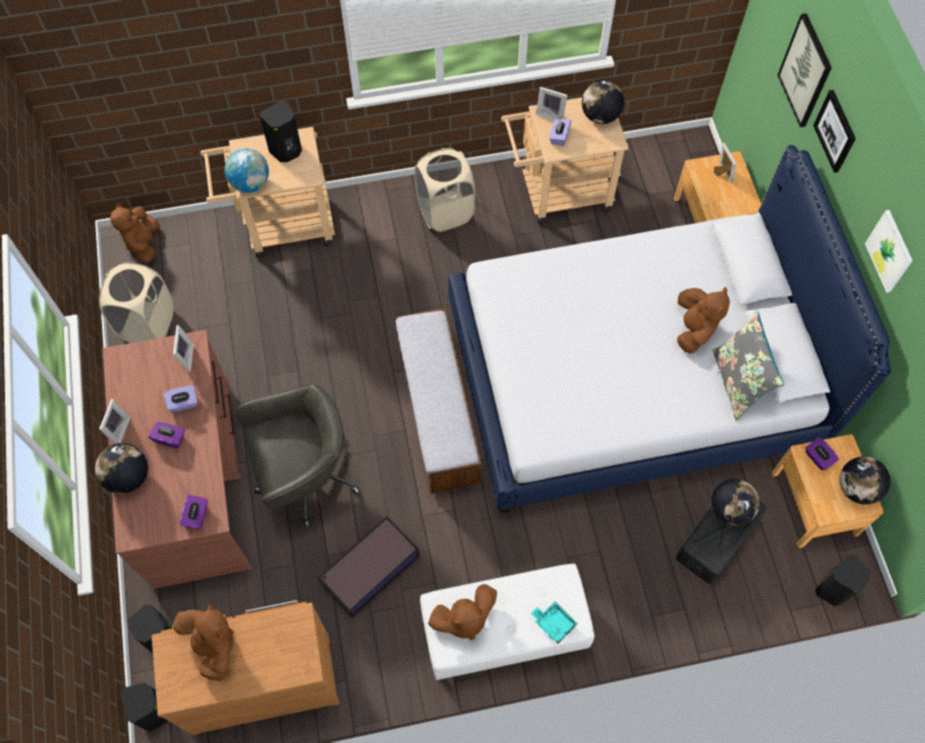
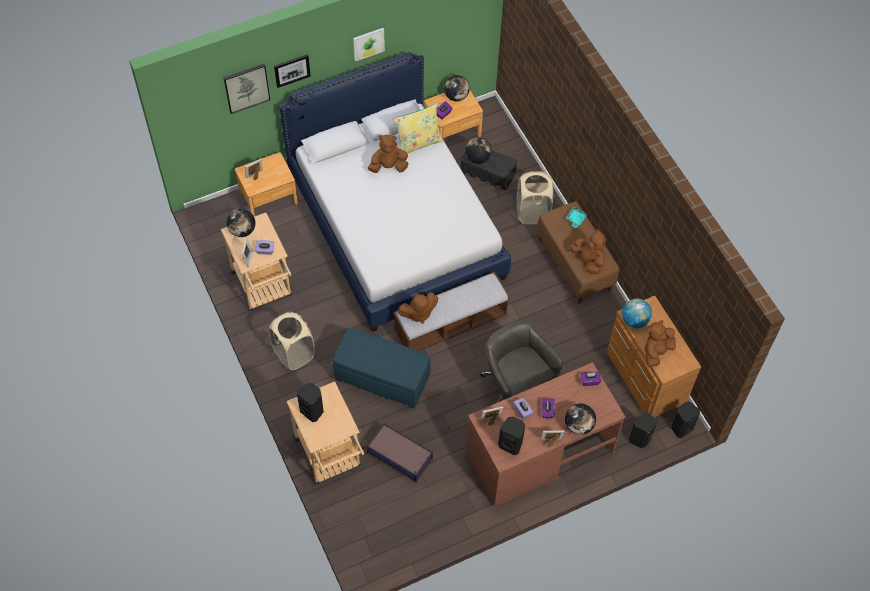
camera: 105 degrees left, 5 degrees down
(144, 243) = (366, 549): brown plush toy -> brown plush toy (418, 313)
(148, 324) = (432, 522): beige laundry basket -> beige laundry basket (532, 212)
(250, 183) = (345, 426): globe -> globe (634, 320)
(369, 570) = (562, 339): storage box -> storage box (400, 456)
(376, 307) = (382, 378): none -> blue ottoman
(503, 632) = (575, 264): white bench -> brown bench
(737, 382) = (418, 143): grey pillow -> yellow pillow
(833, 590) = (500, 119): black speaker -> black speaker (511, 444)

